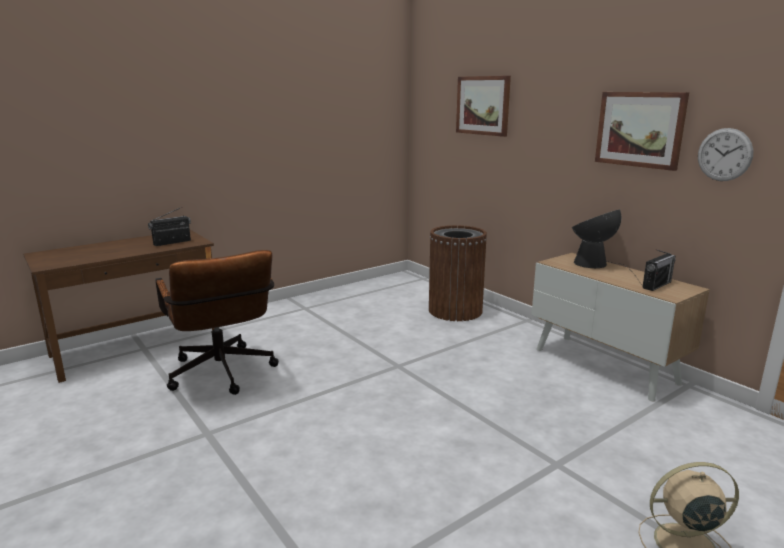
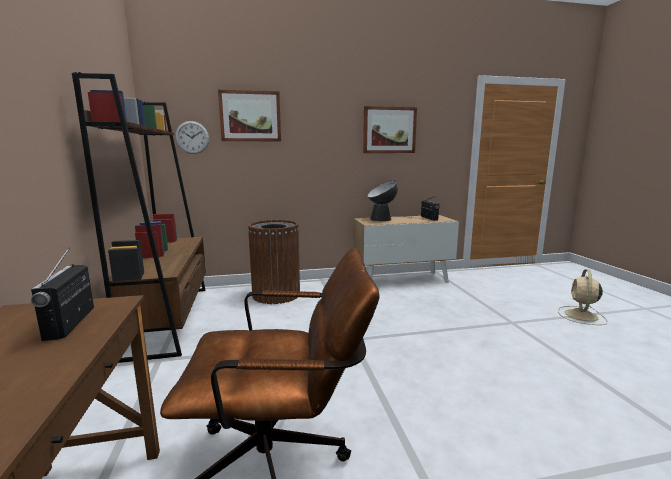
camera: 65 degrees left, 5 degrees down
(363, 291) = (170, 318): none -> brown bookcase
(724, 154) = (436, 141): wall clock -> wall clock (192, 137)

